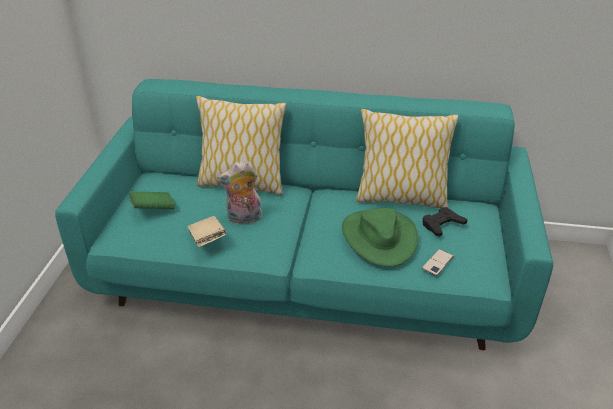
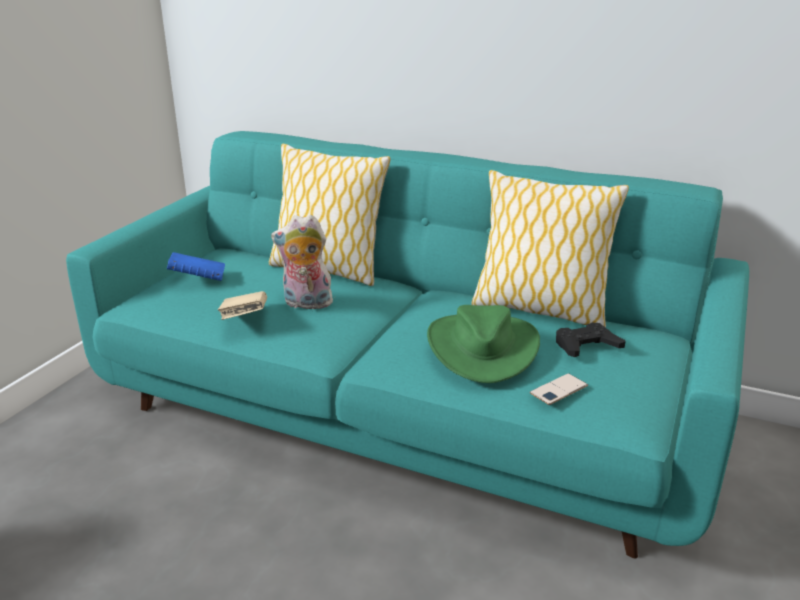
camera: 15 degrees right, 10 degrees down
(153, 209) = (198, 280): green book -> blue book

